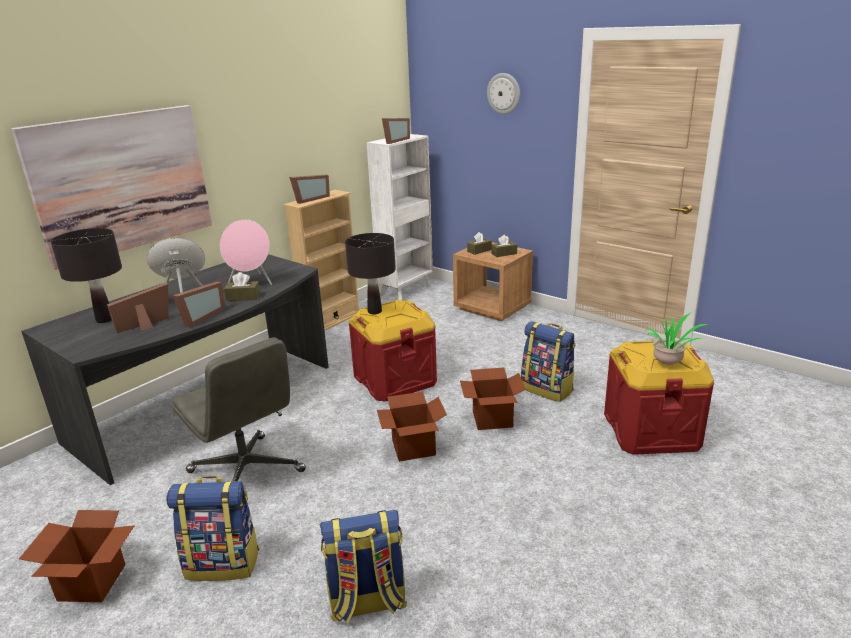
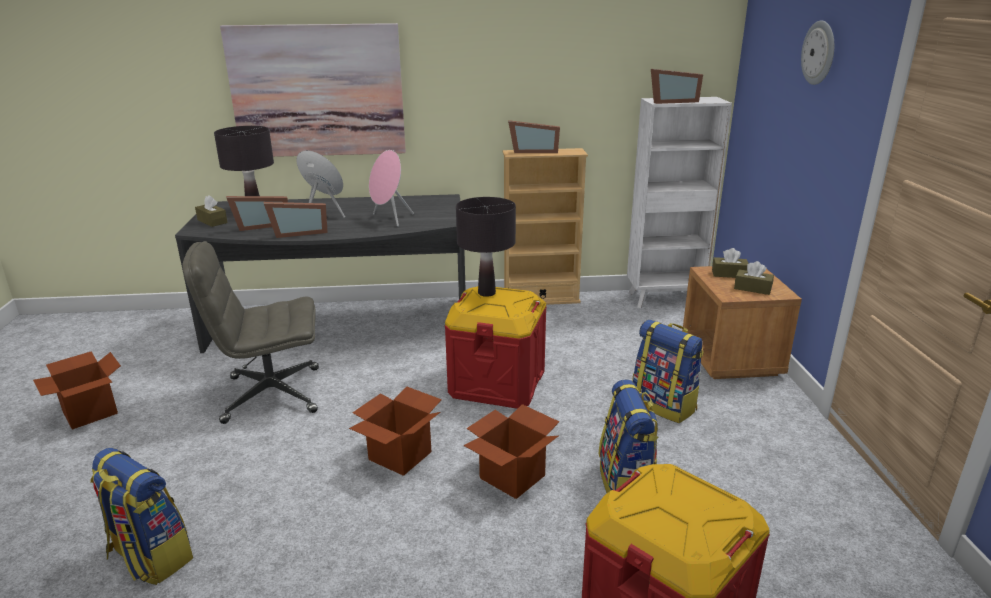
camera: 45 degrees right, 0 degrees up
(147, 325) = (261, 225): picture frame -> picture frame turned 150 degrees clockwise
(223, 563) = (148, 453): backpack -> backpack (664, 405)
(243, 297) = (358, 228): brown tissue box -> brown tissue box (212, 221)
(247, 472) = (270, 395): grey office chair -> grey office chair turned 75 degrees clockwise
(669, 363) = (664, 526): potted plant -> none

